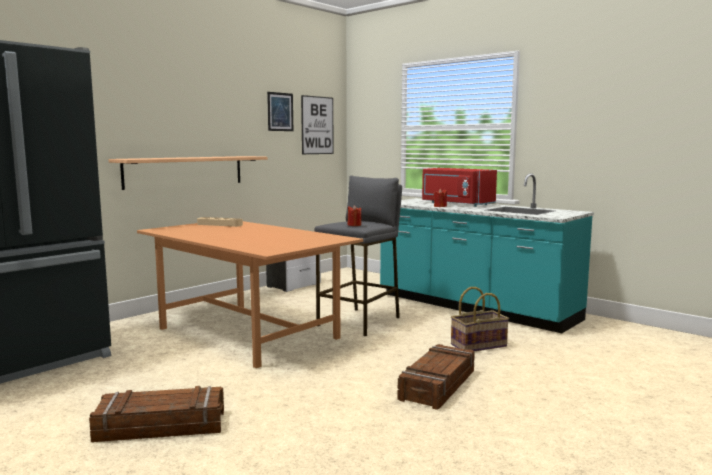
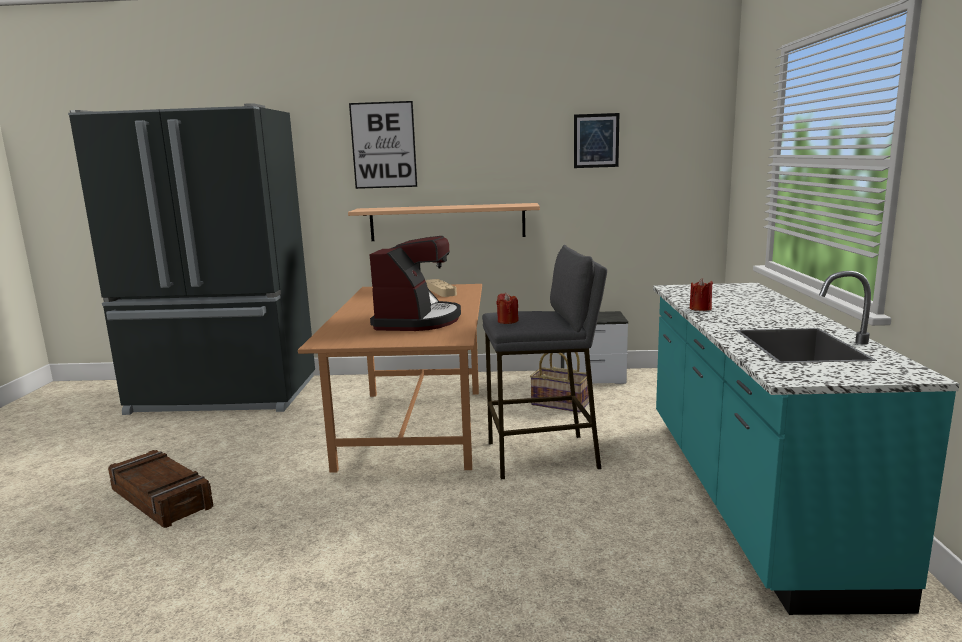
camera: 50 degrees right, 5 degrees up
(279, 236) = (417, 321): none -> coffee machine
(317, 125) = (667, 155): picture -> picture (383, 145)
(438, 385) = (405, 591): crate -> none
(455, 204) = (754, 307): red microwave -> none
(478, 345) = (595, 561): basket -> basket (560, 403)

